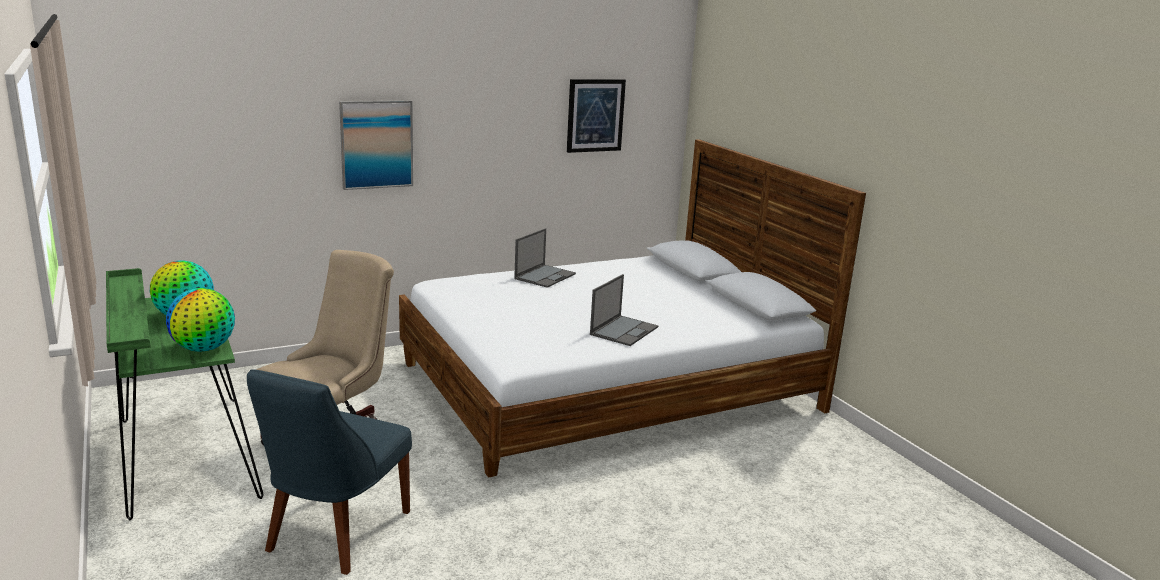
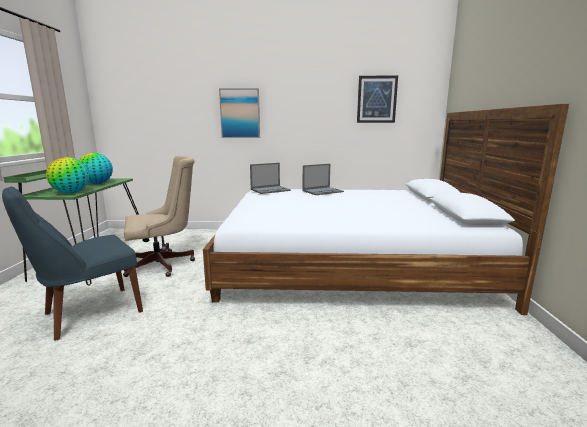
camera: 30 degrees right, 5 degrees down
(624, 330) = (335, 217): laptop -> laptop (271, 190)

